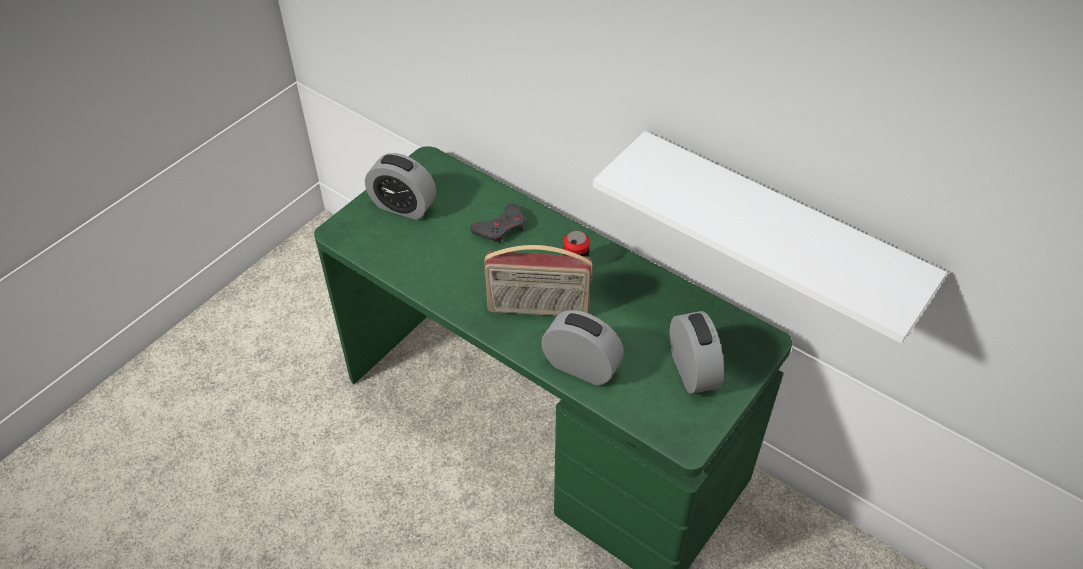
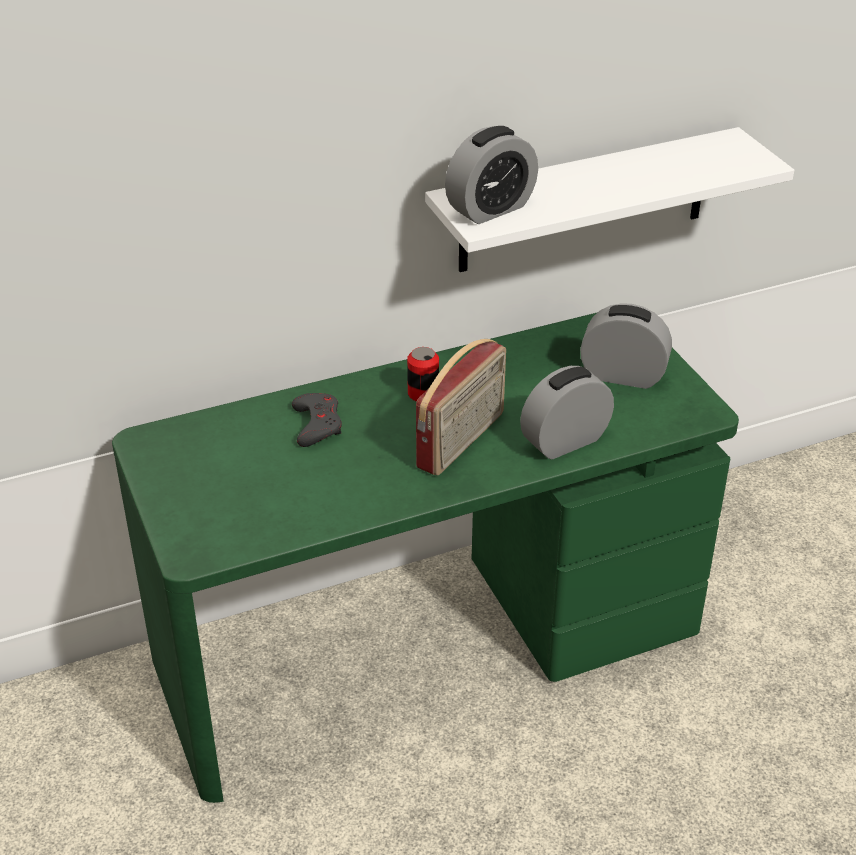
camera: 60 degrees left, 10 degrees down
(403, 206) = (203, 486): alarm clock -> alarm clock (490, 209)

